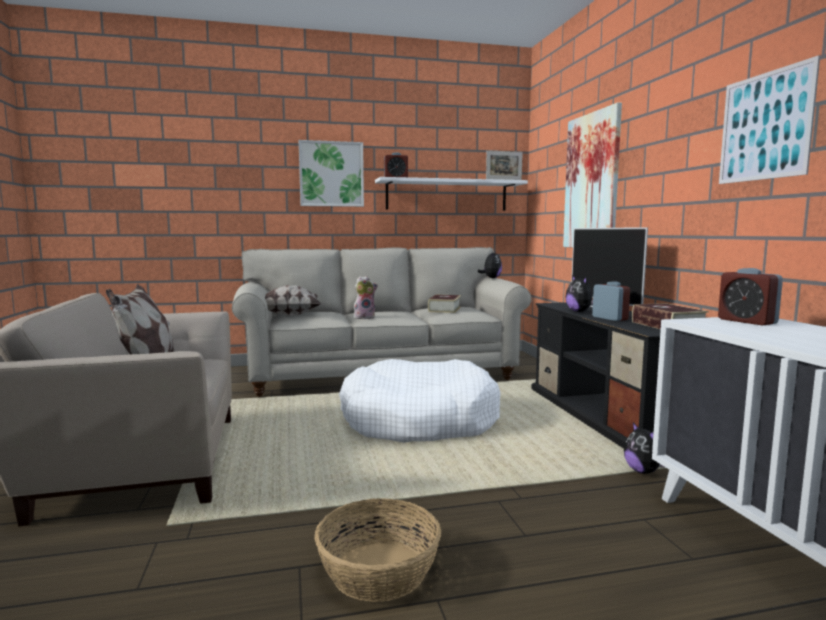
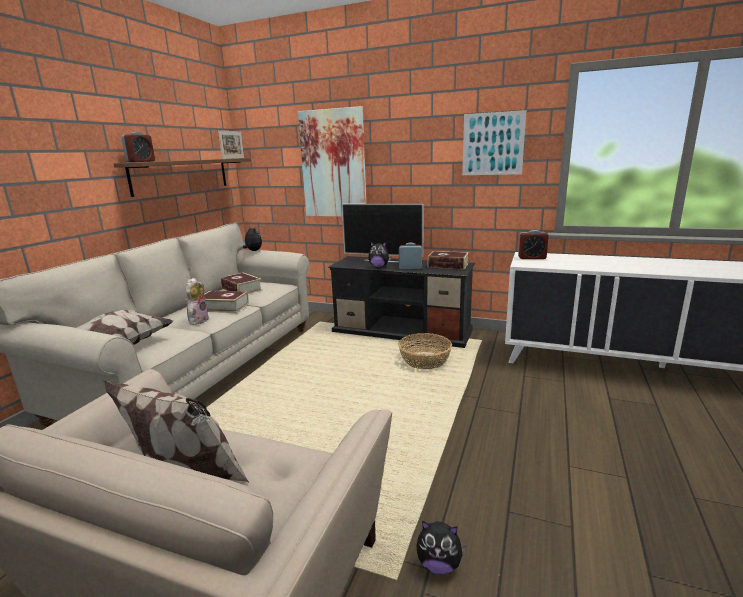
camera: 55 degrees left, 10 degrees up
(331, 174) = (62, 159): picture -> none
(378, 571) = (531, 478): basket -> basket (425, 361)
(401, 316) = (223, 307): none -> book
(419, 420) = (328, 388): white dog bed -> none
(447, 195) = (181, 175): white shelf -> brown shelf
(643, 471) = (477, 353): plush toy -> plush toy (439, 564)

